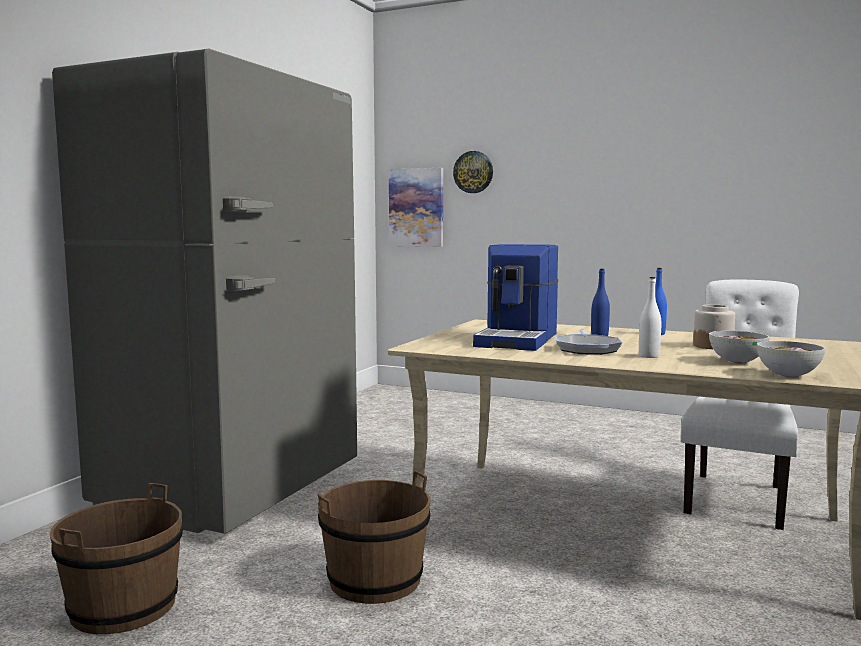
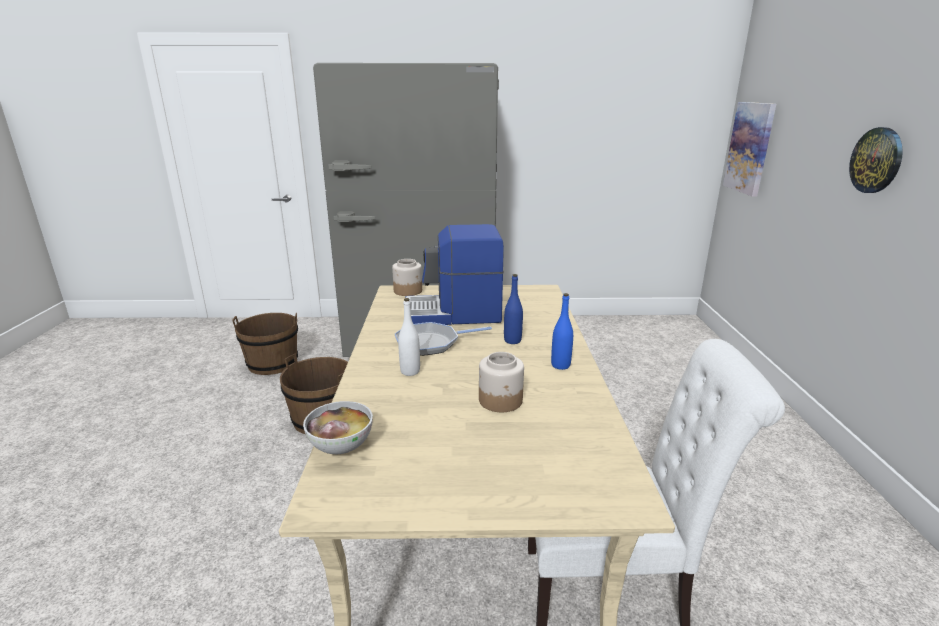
camera: 65 degrees right, 15 degrees up
(427, 344) = (408, 291): none -> jar
(473, 172) = (797, 112): wall clock -> wall clock (876, 160)
(737, 362) = (407, 417): bowl -> none

